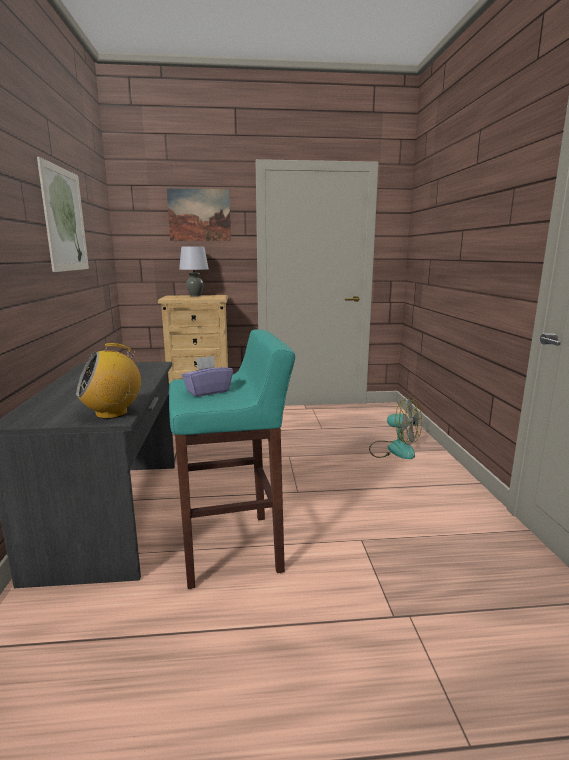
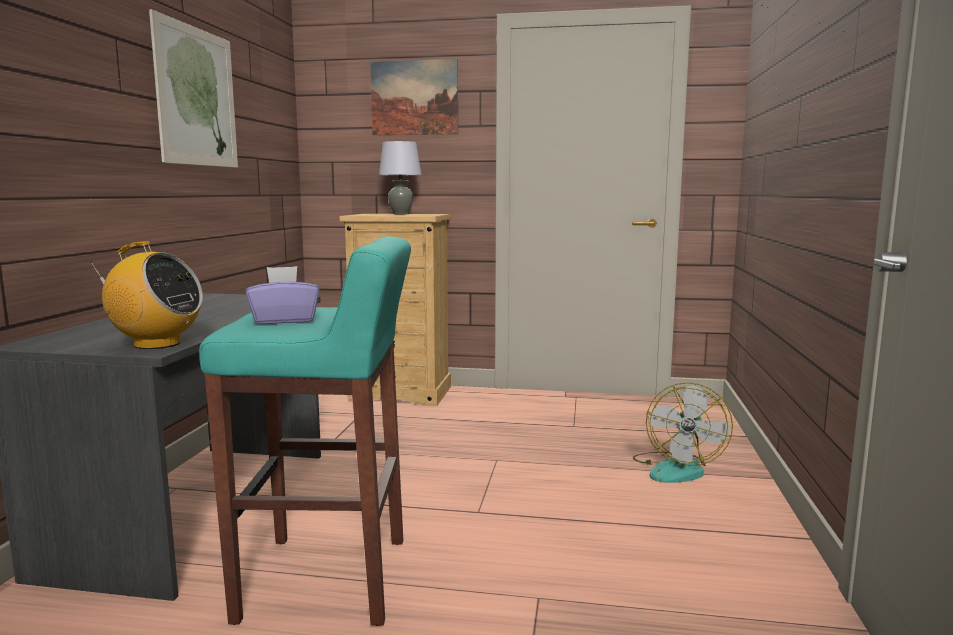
camera: 15 degrees right, 5 degrees down
(112, 413) = (156, 344): radio -> radio turned 150 degrees counterclockwise
(394, 449) = (677, 468): fan -> fan turned 60 degrees clockwise

